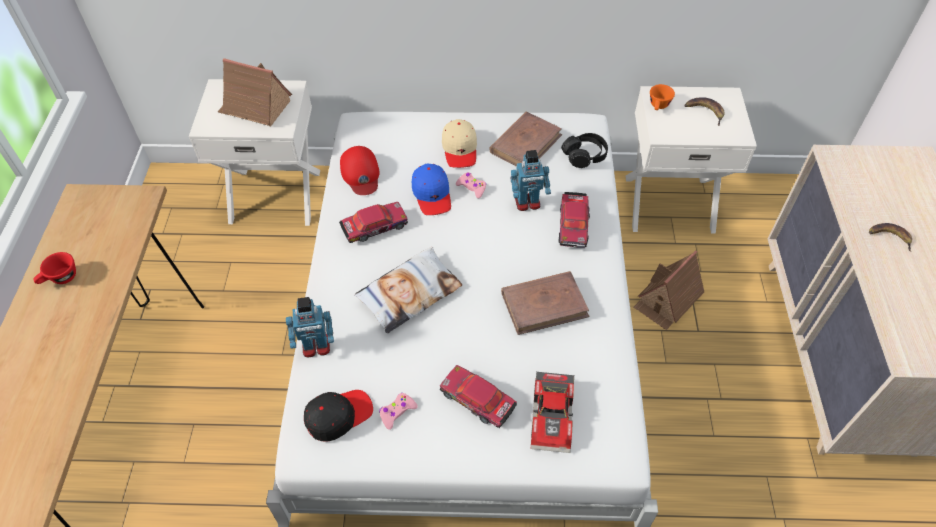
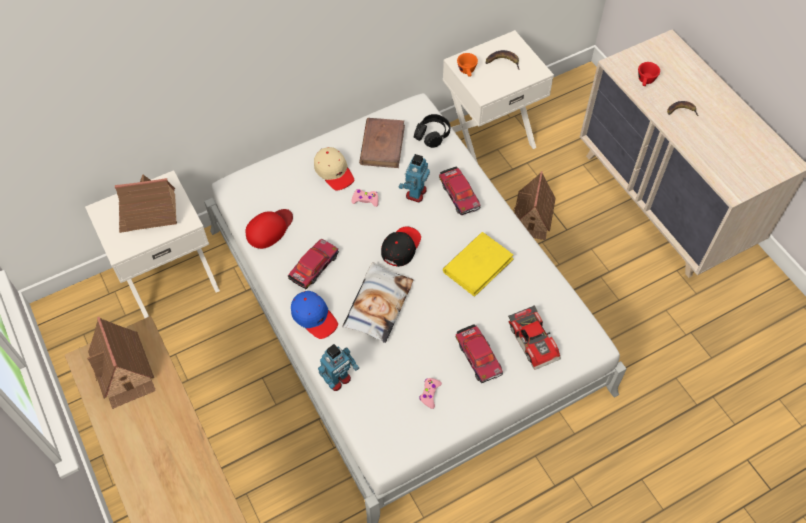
camera: 30 degrees left, 5 degrees up
(60, 279) = (132, 429): red cup -> red cup (645, 81)
(100, 223) = (124, 371): none -> toy house
(338, 416) = (391, 418): black cap -> black cap (401, 247)
(361, 174) = (269, 229): red cap -> red cap turned 90 degrees counterclockwise
(432, 194) = (339, 220): blue cap -> blue cap (314, 317)
(477, 400) = (478, 356): toy car -> toy car turned 120 degrees counterclockwise
(527, 203) = (415, 193): toy robot -> toy robot turned 150 degrees clockwise
(544, 305) = (478, 265): brown book -> yellow book

